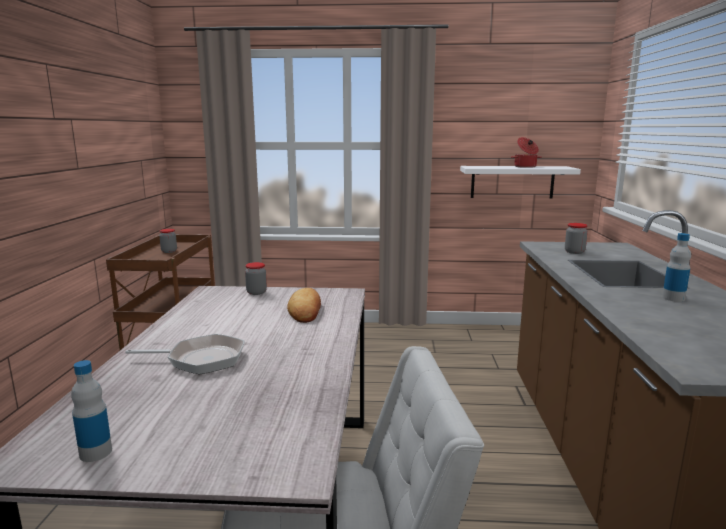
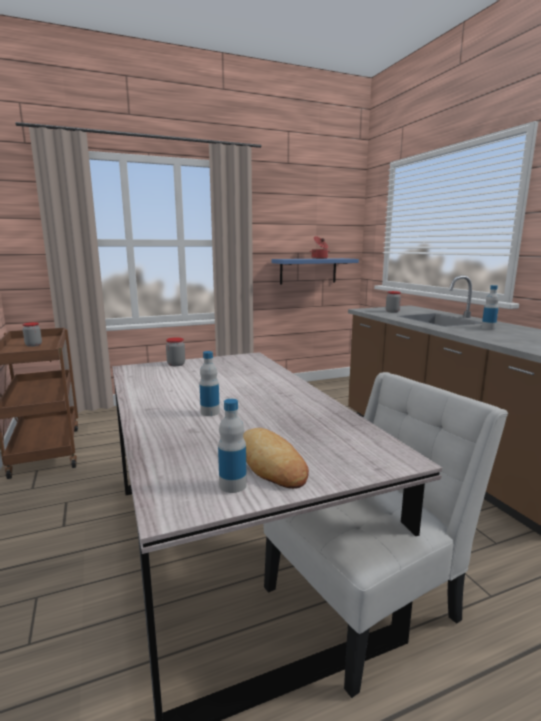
camera: 25 degrees left, 0 degrees up
(201, 359) = (210, 412): frying pan -> bottle
(305, 310) = (239, 370): bread -> bread (271, 463)
(512, 182) = (308, 271): white shelf -> blue shelf

